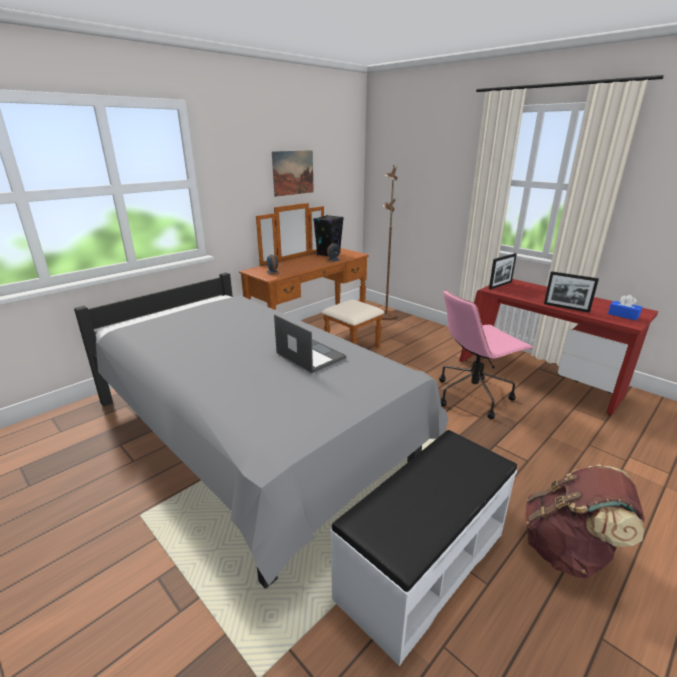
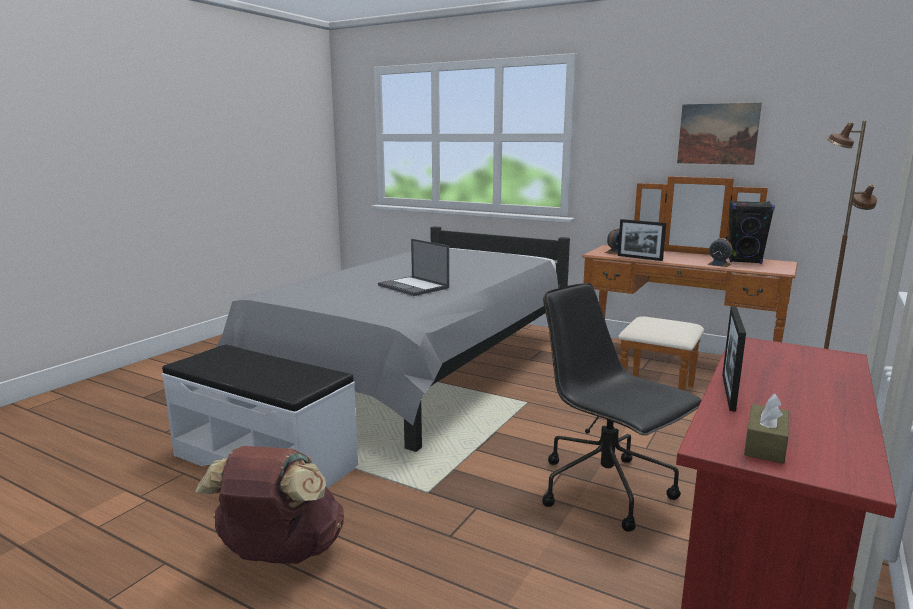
camera: 75 degrees right, 10 degrees down
(310, 355) = (414, 287): laptop -> laptop turned 105 degrees clockwise
(473, 395) = (607, 490): pink office chair -> black office chair
(500, 285) = (789, 348): picture frame -> picture frame (639, 258)
(623, 315) = (765, 445): blue tissue box -> brown tissue box

